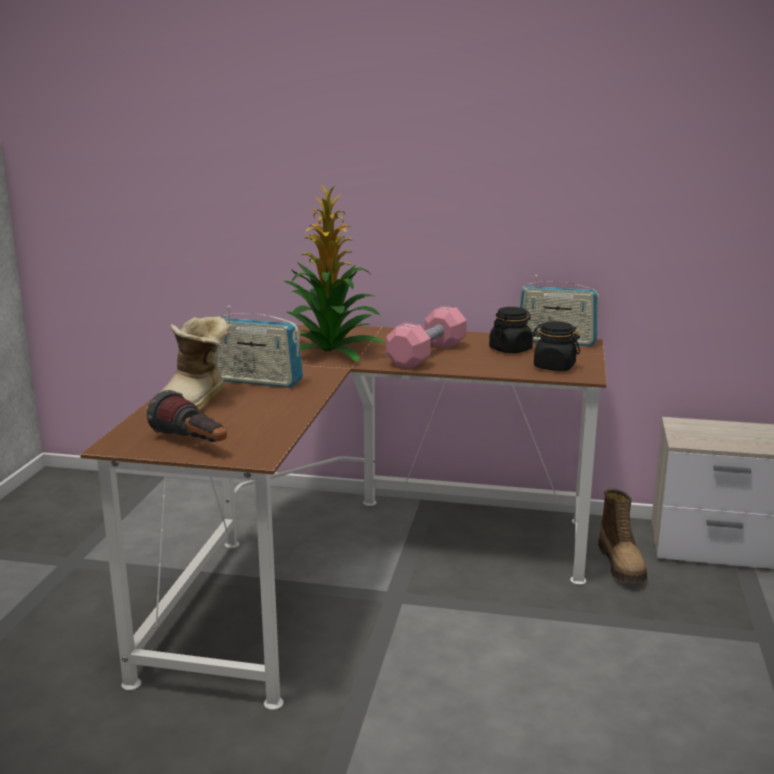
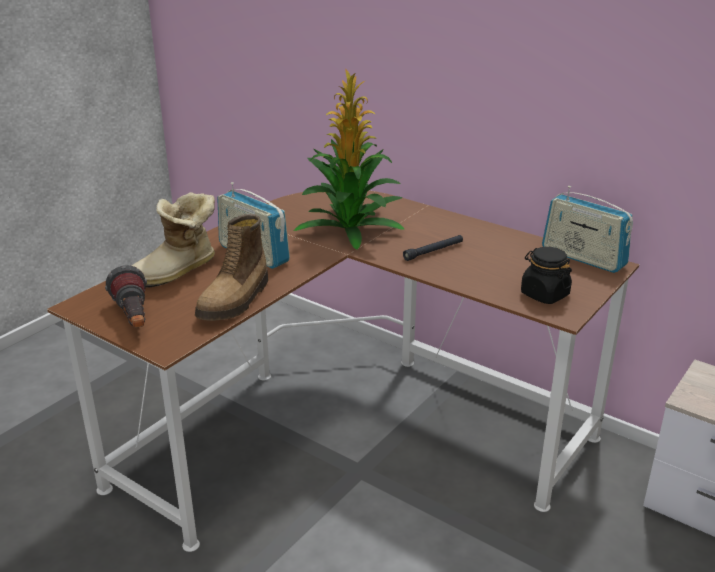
camera: 25 degrees right, 10 degrees up
(427, 355) = (433, 251): pink dumbbell -> black flashlight
(510, 349) = (523, 261): black jar -> none
(622, 564) = (601, 501): boot -> boot (236, 301)

